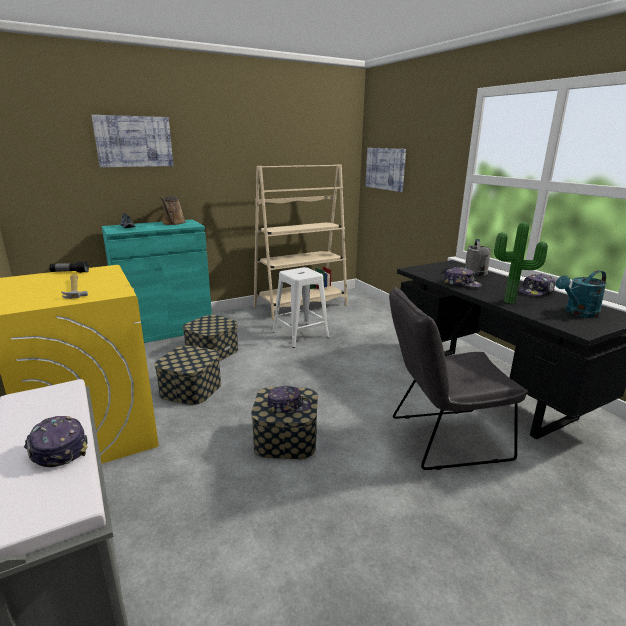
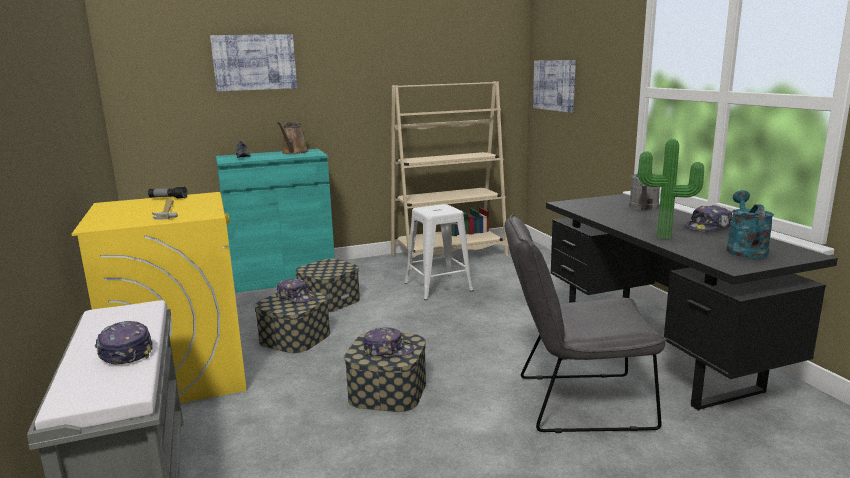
camera: 10 degrees right, 5 degrees down
(461, 284) = (616, 218): cap -> cap (295, 297)
(578, 313) = (744, 249): turquoise watering can -> turquoise watering can turned 120 degrees clockwise

